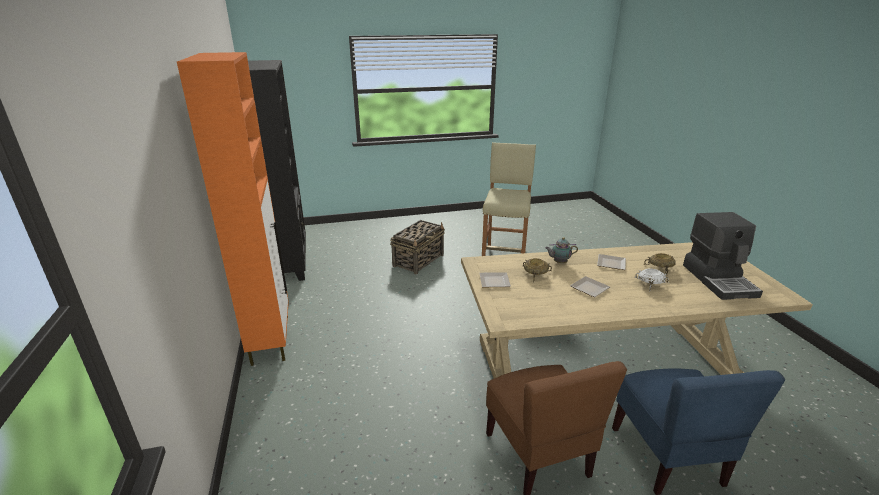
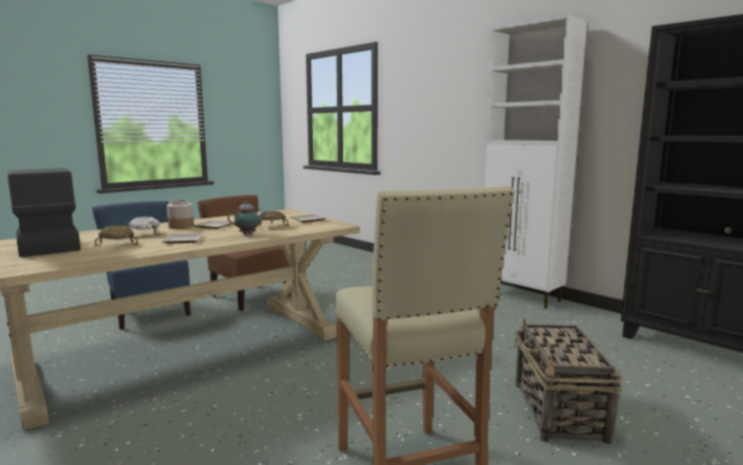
camera: 150 degrees right, 15 degrees down
(271, 338) = (521, 296): orange cabinet -> white cabinet
(623, 296) = (181, 226): none -> jar

